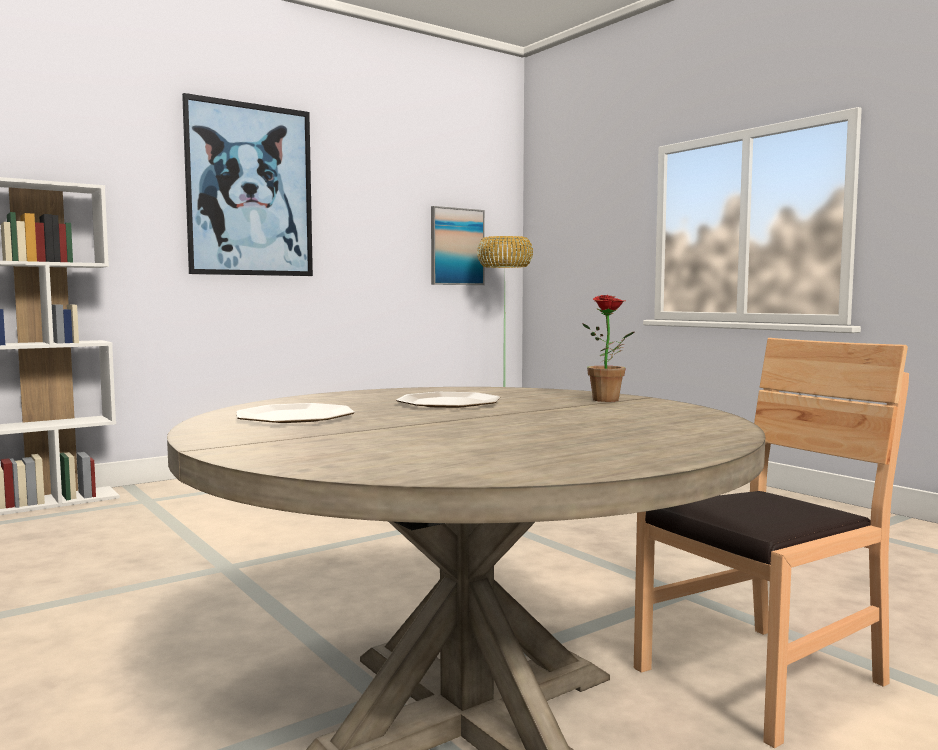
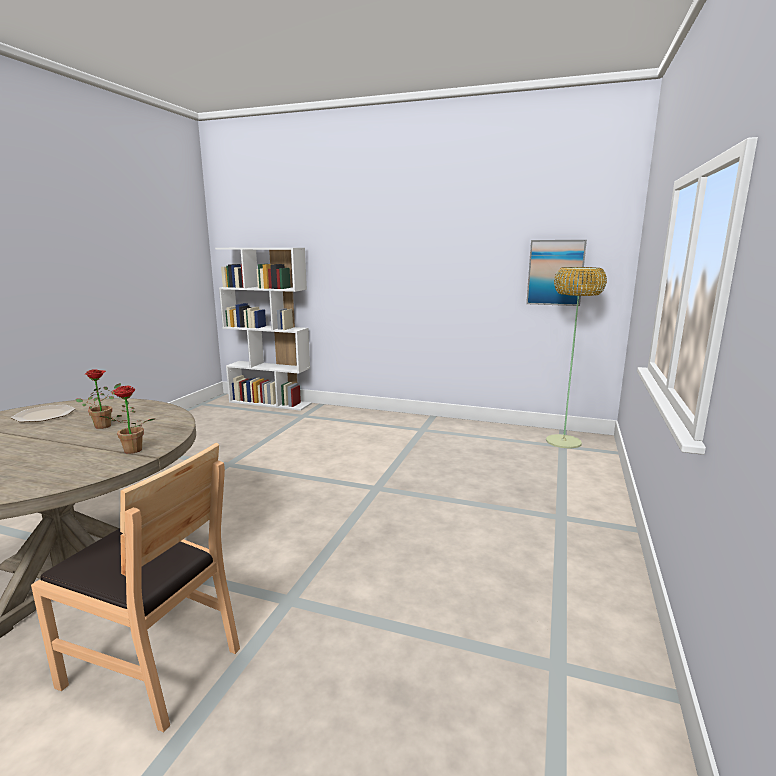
camera: 55 degrees right, 10 degrees up
(250, 190) = (388, 239): picture -> none
(449, 403) = (105, 425): plate -> potted plant

